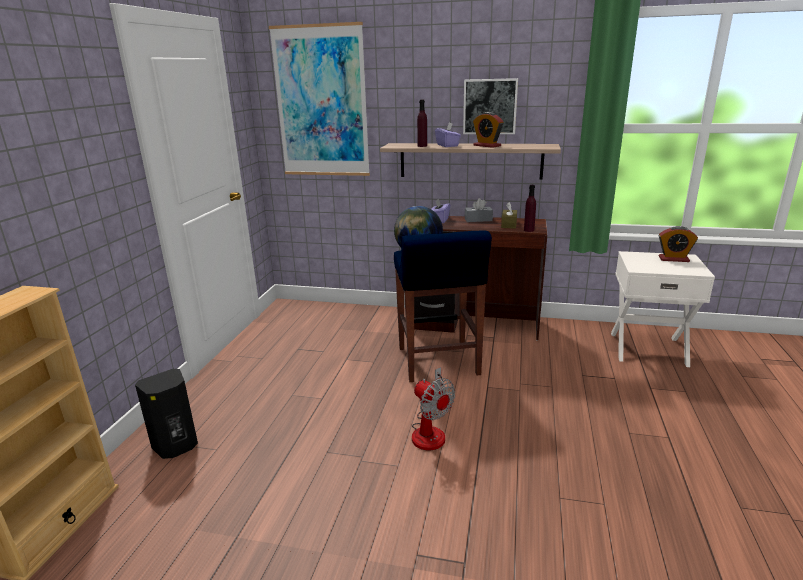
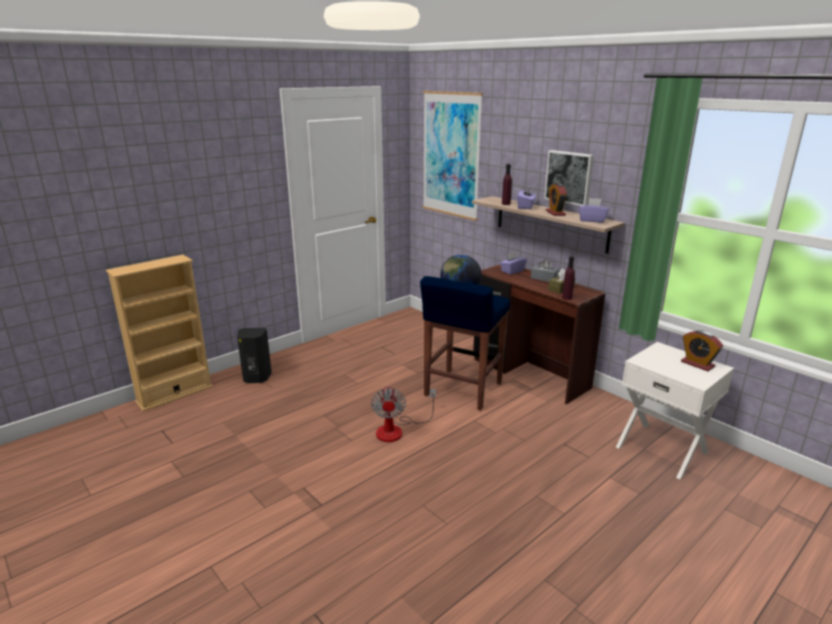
camera: 35 degrees right, 0 degrees up
(532, 146) = (592, 220): none -> purple tissue box

